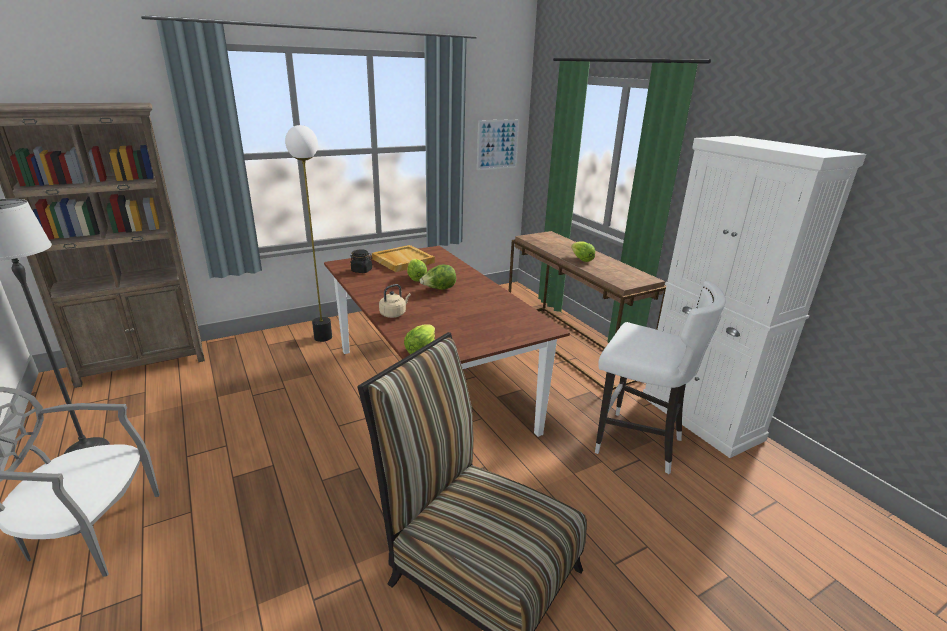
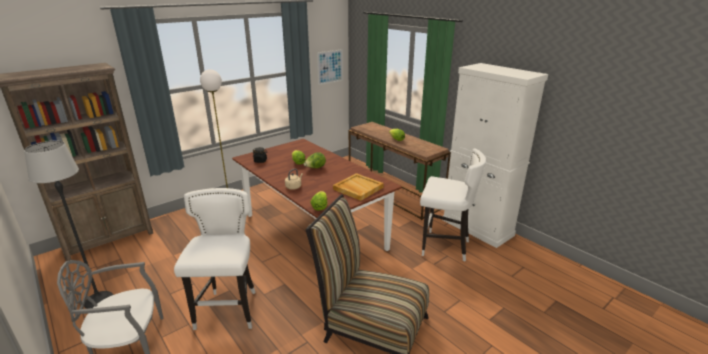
camera: 10 degrees left, 0 degrees up
(258, 500) = (228, 311): none -> white stool
(402, 260) = (283, 151): beige tray -> beige tray (357, 188)

